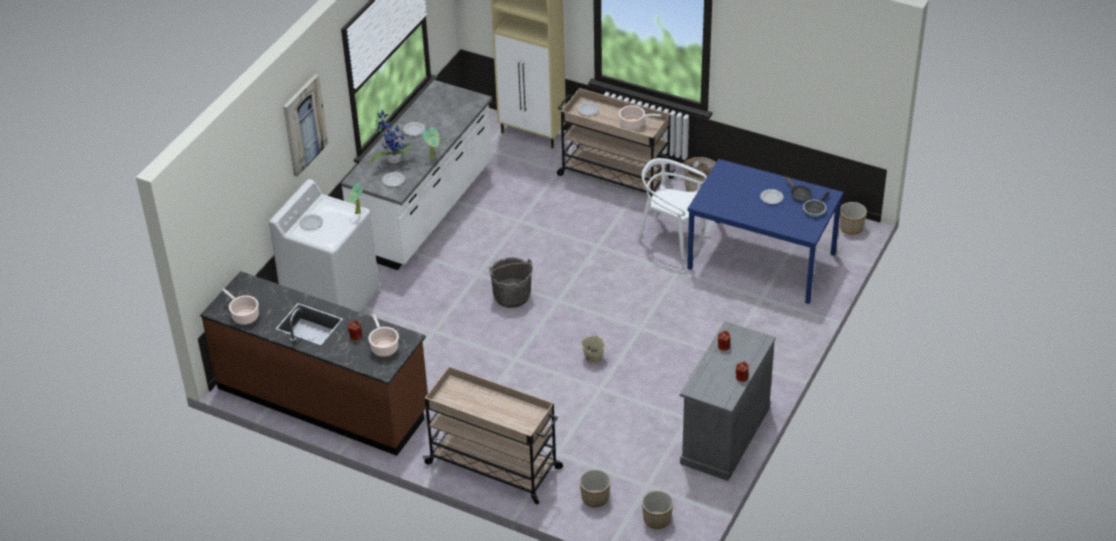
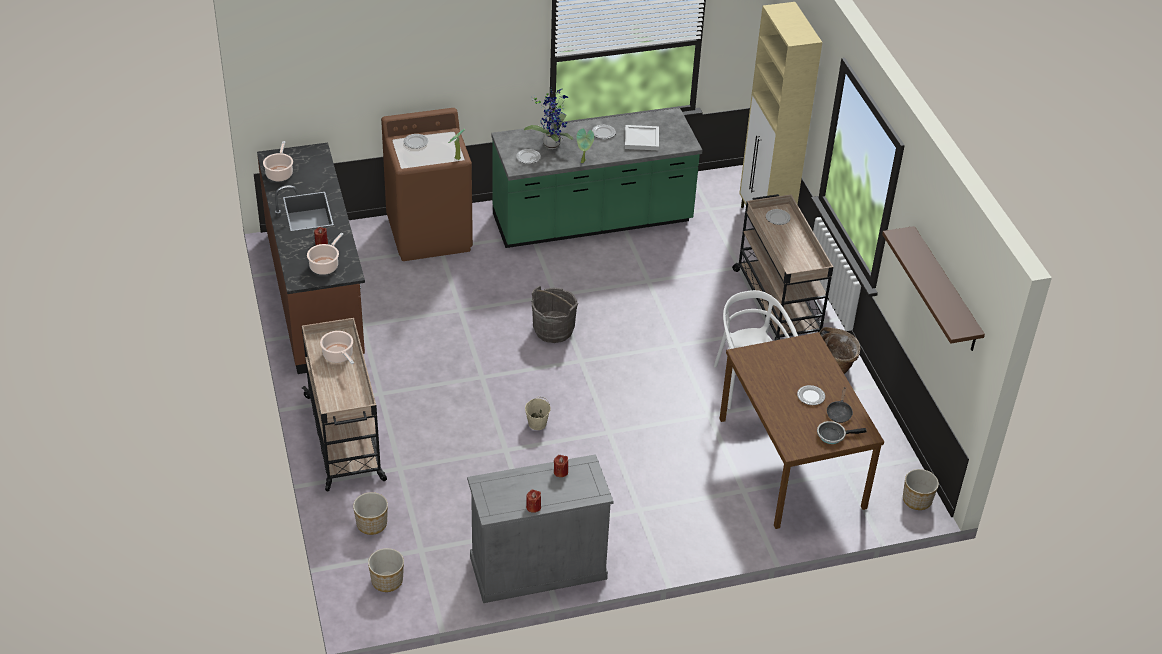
camera: 45 degrees right, 0 degrees up
(304, 125) = (465, 52): picture -> none
(332, 300) = (430, 234): white washing machine -> brown washing machine
(425, 210) = (592, 221): white counter -> green counter
(444, 117) = (641, 139): none -> white tray
(633, 124) = (796, 255): cooking pot -> cooking pot (338, 356)
(760, 261) = (790, 462): blue dining table -> brown dining table
(813, 65) = (945, 290): none -> brown shelf

